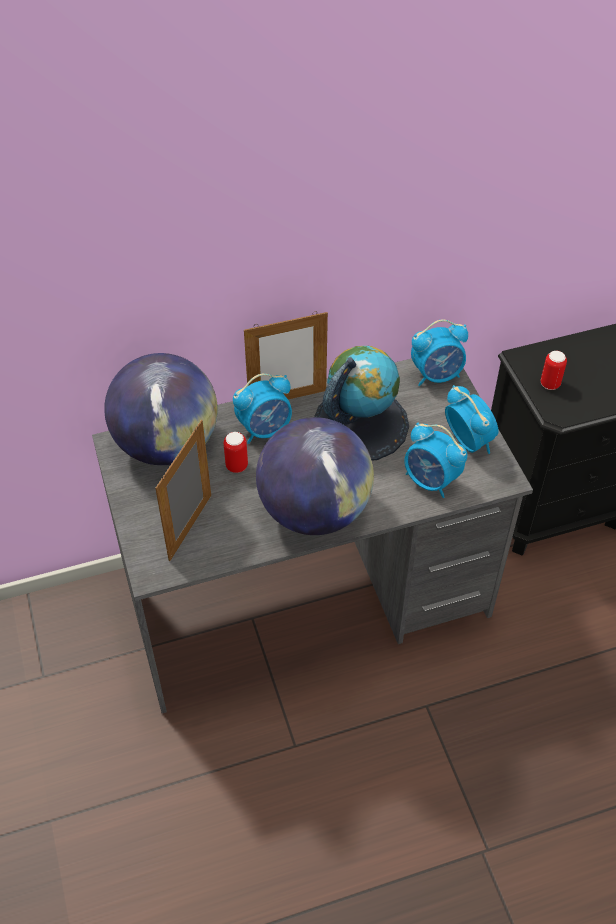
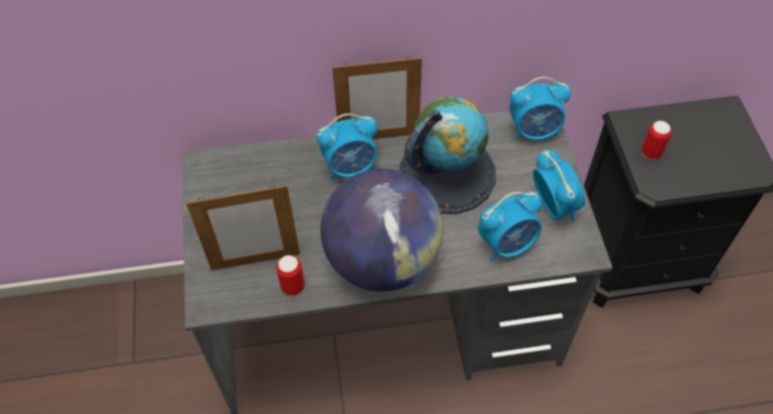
camera: 10 degrees right, 5 degrees up
(167, 444) = (251, 171): globe -> none
(190, 527) = (255, 261): picture frame -> picture frame turned 135 degrees counterclockwise
(236, 466) = (314, 202): can -> can (293, 286)
(431, 481) = (507, 244): alarm clock -> alarm clock turned 75 degrees counterclockwise

